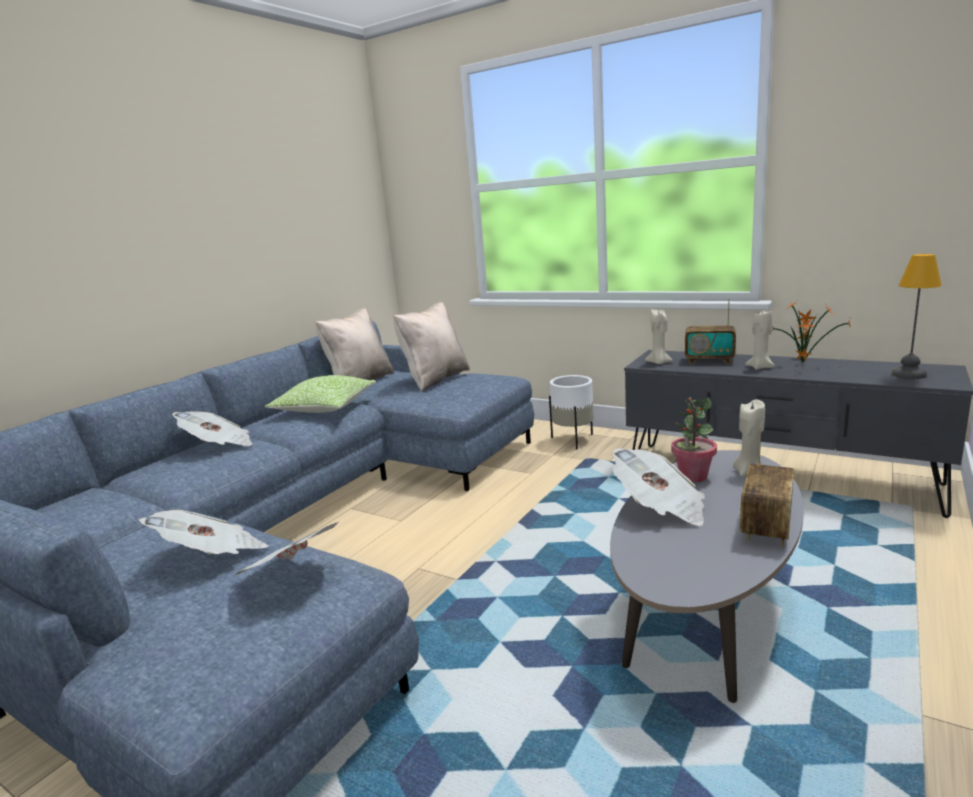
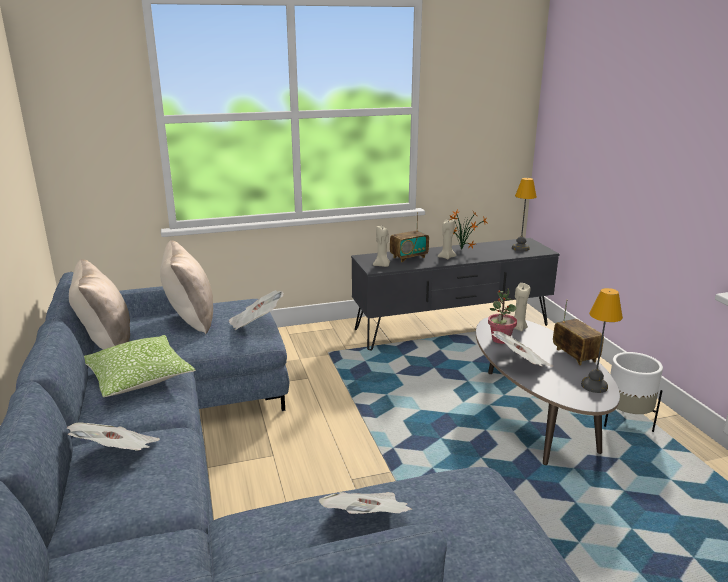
camera: 50 degrees left, 5 degrees up
(291, 575) = (452, 496): newspaper -> newspaper (256, 323)
(573, 440) = (295, 342): white planter -> white planter (626, 422)
(711, 570) = (593, 385): none -> table lamp

